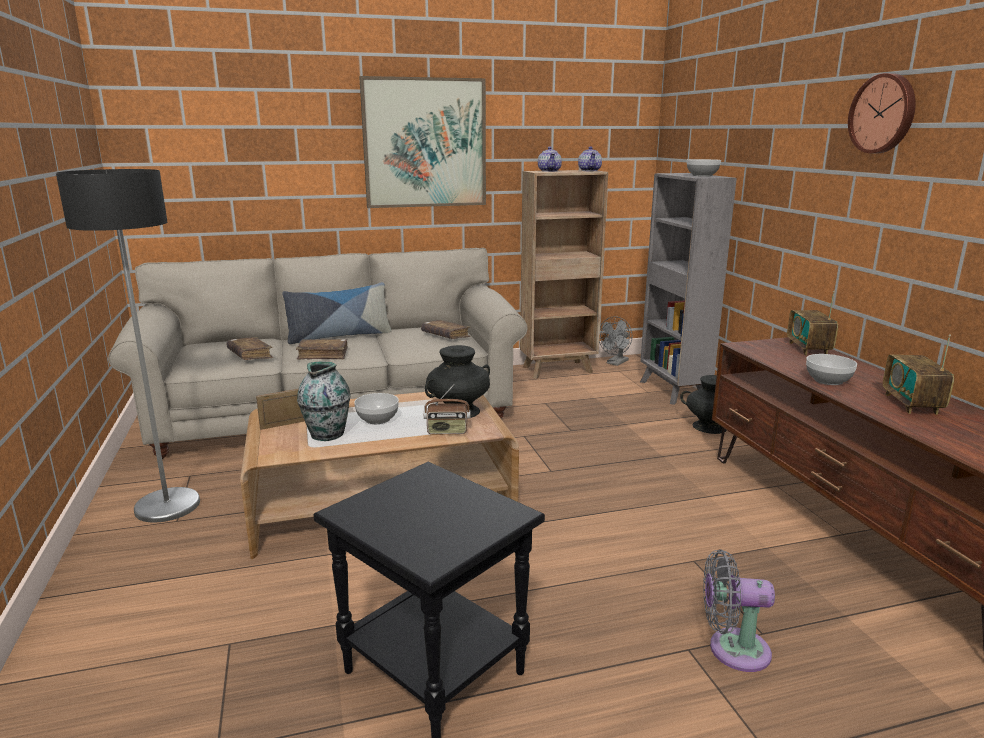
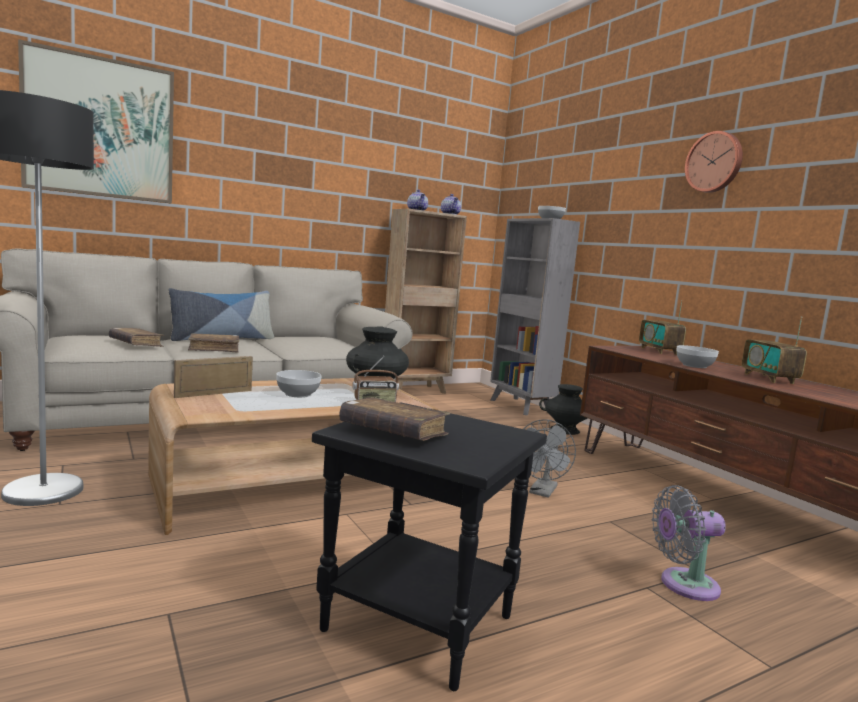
camera: 15 degrees left, 10 degrees down
(327, 434) = (252, 402): vase -> none
(425, 143) = (309, 173): picture -> picture (100, 128)
(445, 336) = (330, 342): brown book -> brown book (393, 432)
(615, 363) = (462, 387): grey fan -> grey fan (542, 492)

